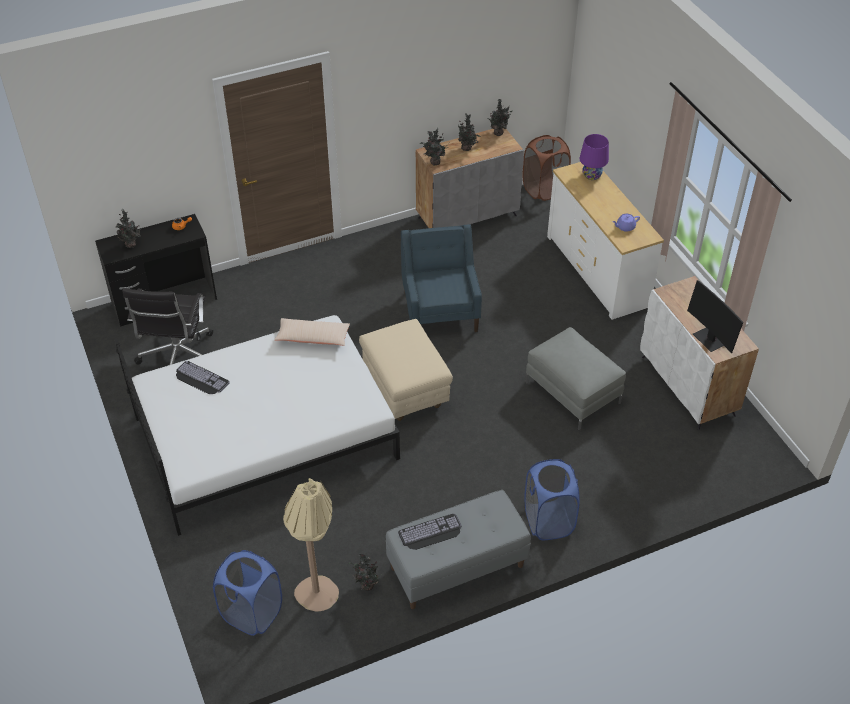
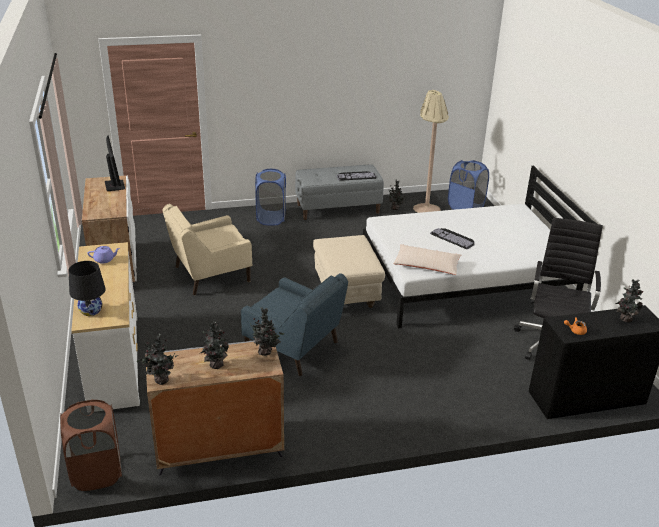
camera: 170 degrees left, 15 degrees down
(200, 379) = (521, 250): keyboard -> keyboard (454, 238)
(440, 310) = (294, 348): blue armchair -> blue armchair turned 60 degrees counterclockwise
(572, 392) = (210, 275): grey ottoman -> beige armchair
(591, 175) = (91, 311): purple table lamp -> black table lamp

